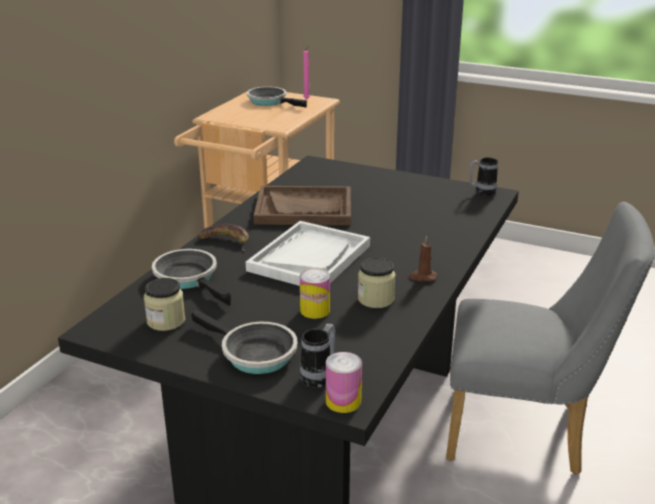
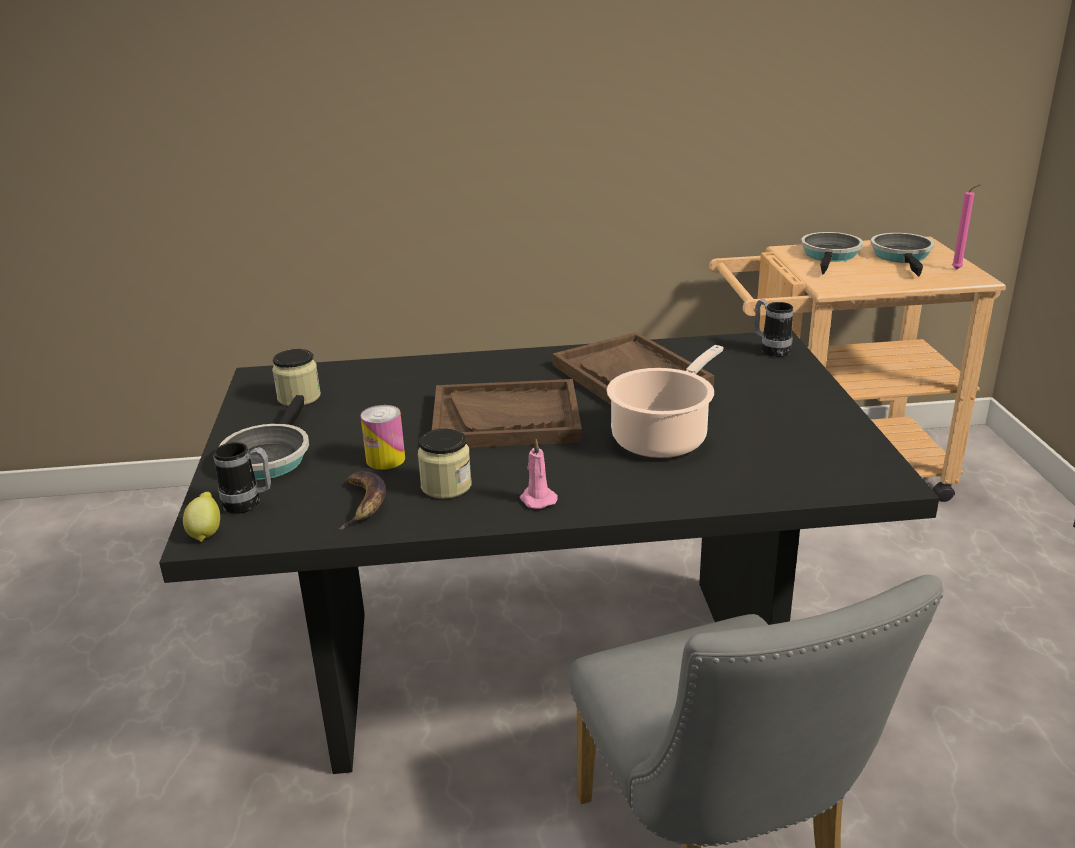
camera: 60 degrees right, 0 degrees up
(189, 278) = (392, 378): frying pan -> frying pan (830, 256)
(226, 241) = (494, 366): banana -> banana (363, 503)
(309, 258) = (506, 418): white tray -> brown tray
(343, 401) = (206, 533): can -> lemon
(391, 224) = (663, 437): none -> cooking pot
(422, 277) = (537, 499): brown candle -> pink candle
(481, 192) = (874, 469): mug -> mug (771, 349)

